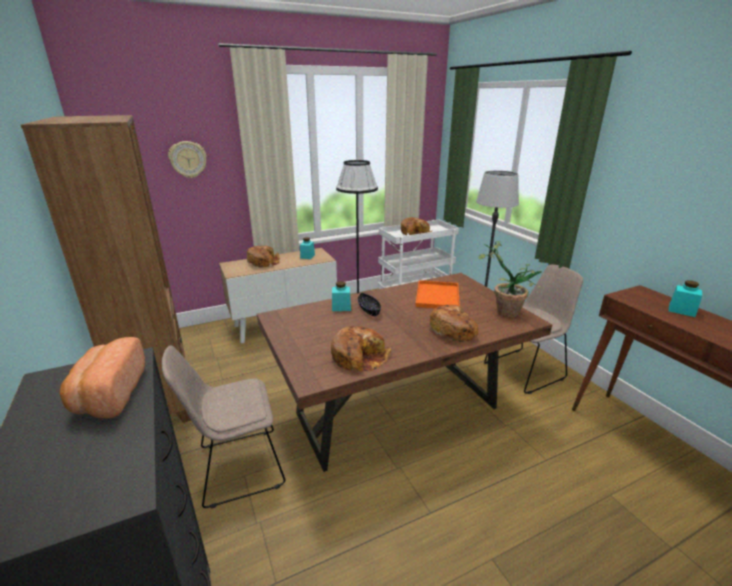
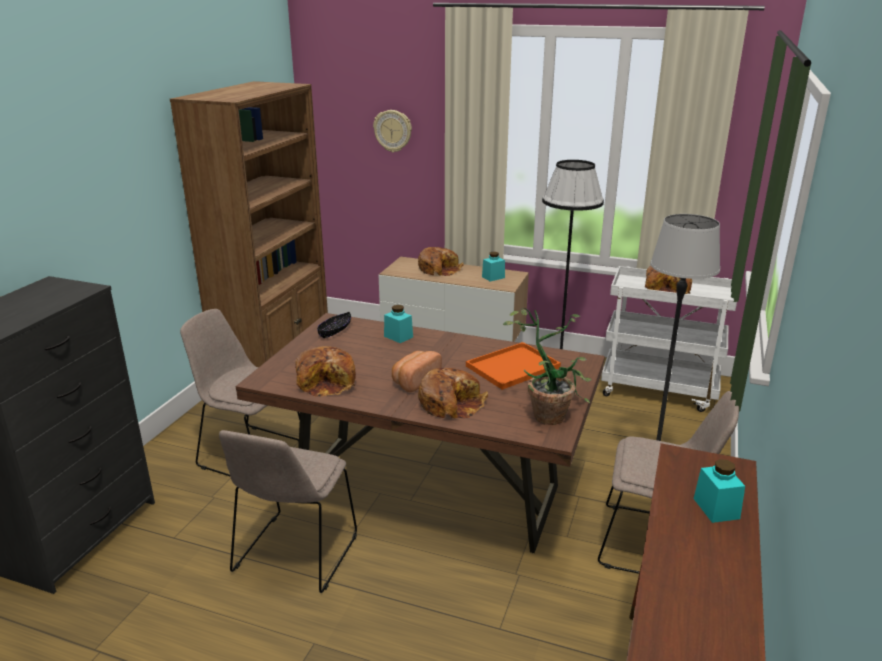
camera: 45 degrees right, 0 degrees up
(109, 395) = (50, 300): bread -> bread (414, 380)
(368, 309) = (418, 348): black bowl -> black bowl (335, 330)
(388, 513) = (294, 556): none -> beige chair

